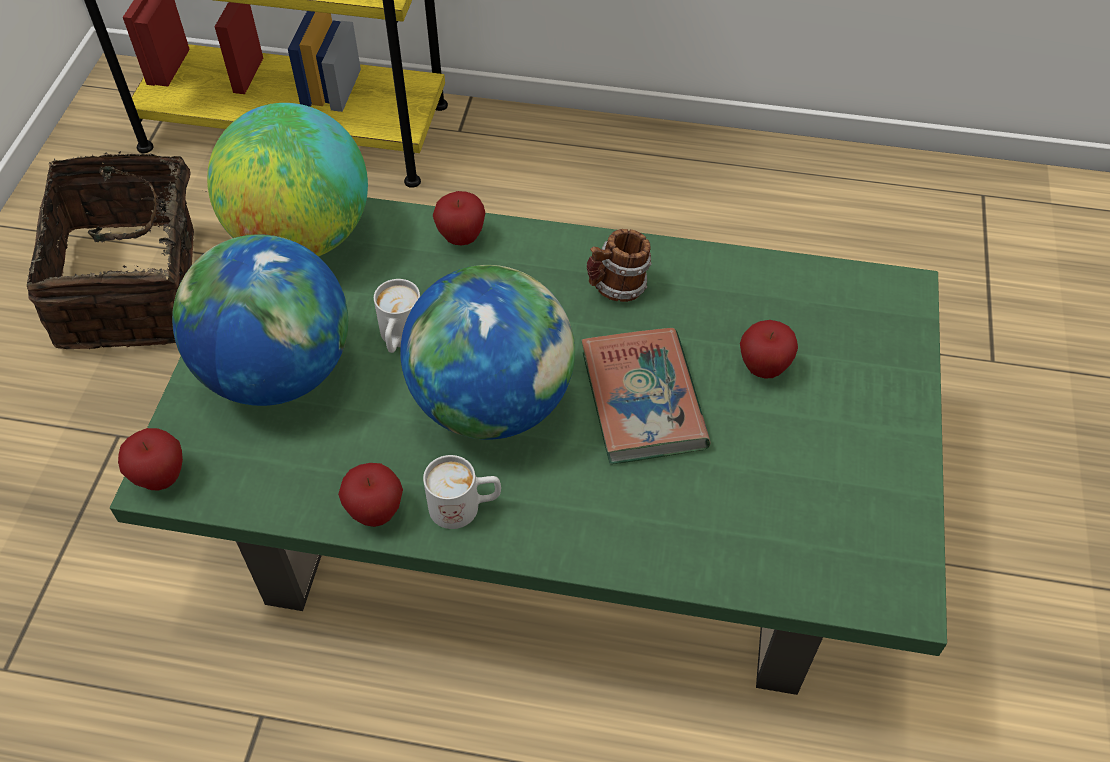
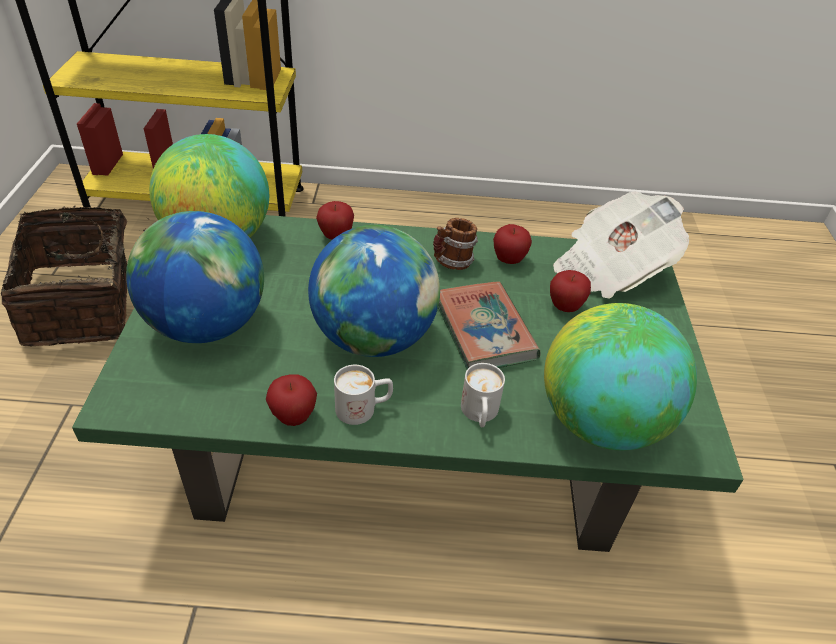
camera: 10 degrees left, 10 degrees down
(161, 477) = (115, 402): apple -> apple (508, 260)
(400, 338) = (298, 299): white mug -> white mug (479, 414)
(773, 547) = (600, 421): none -> globe
(845, 307) = (610, 268): none -> newspaper

